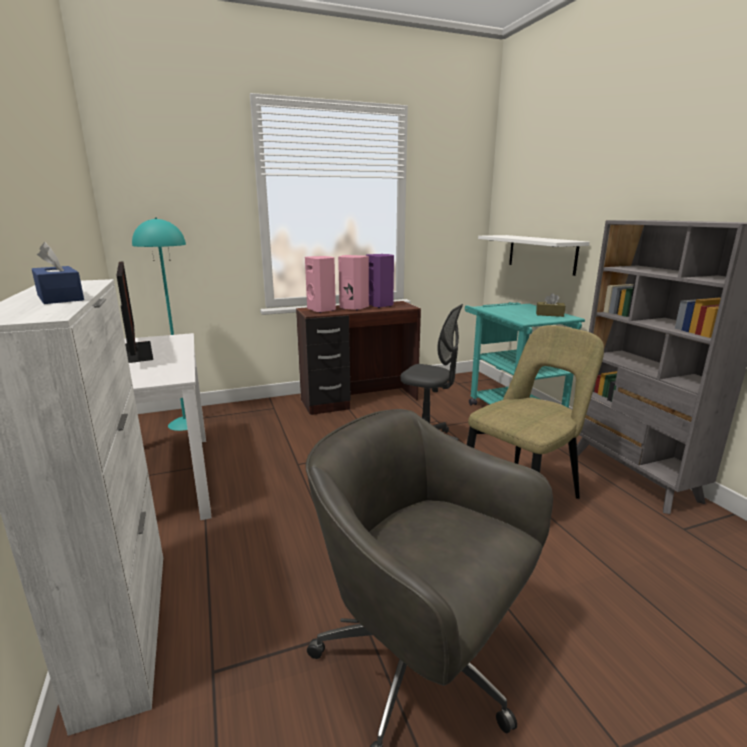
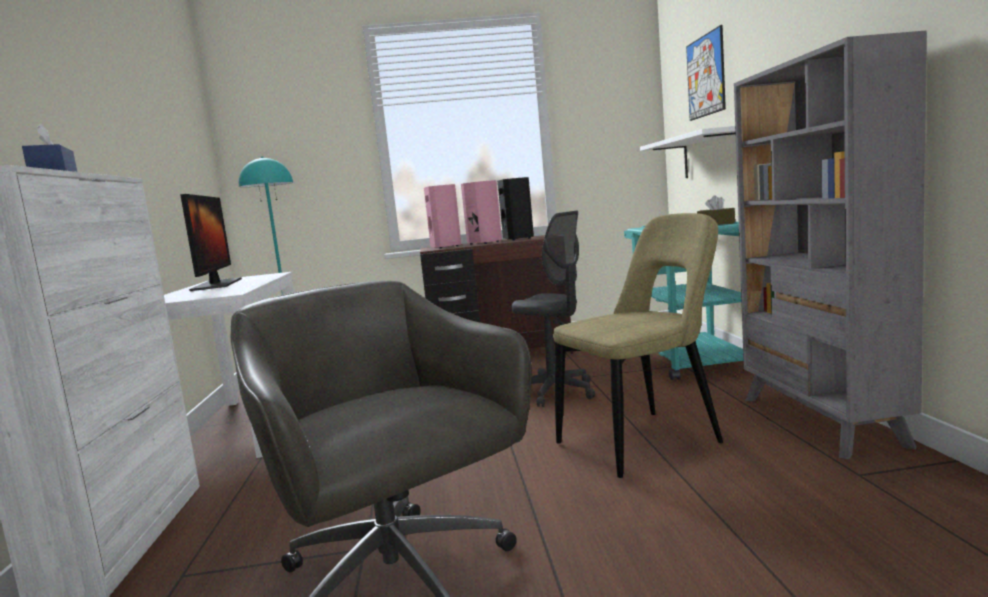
camera: 15 degrees right, 10 degrees down
(380, 305) = (519, 238): purple speaker -> black speaker
(544, 189) = (705, 76): none -> picture

